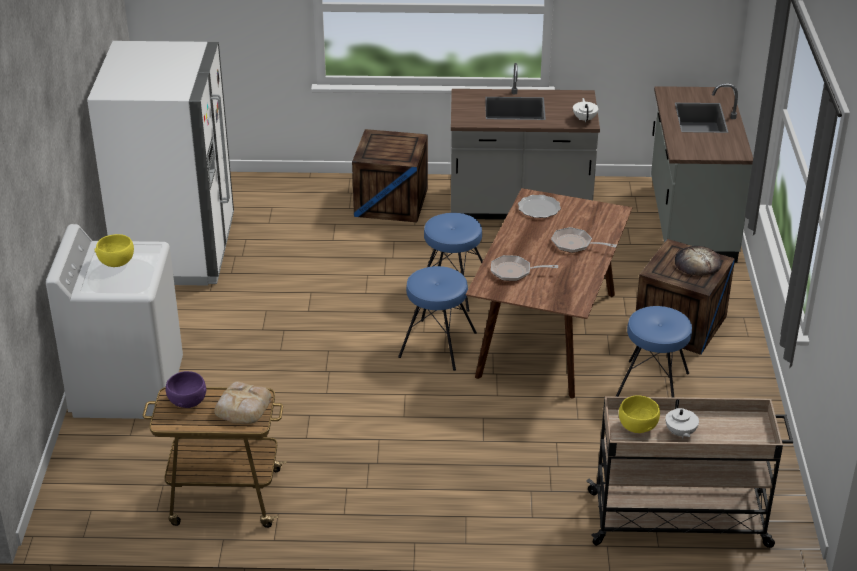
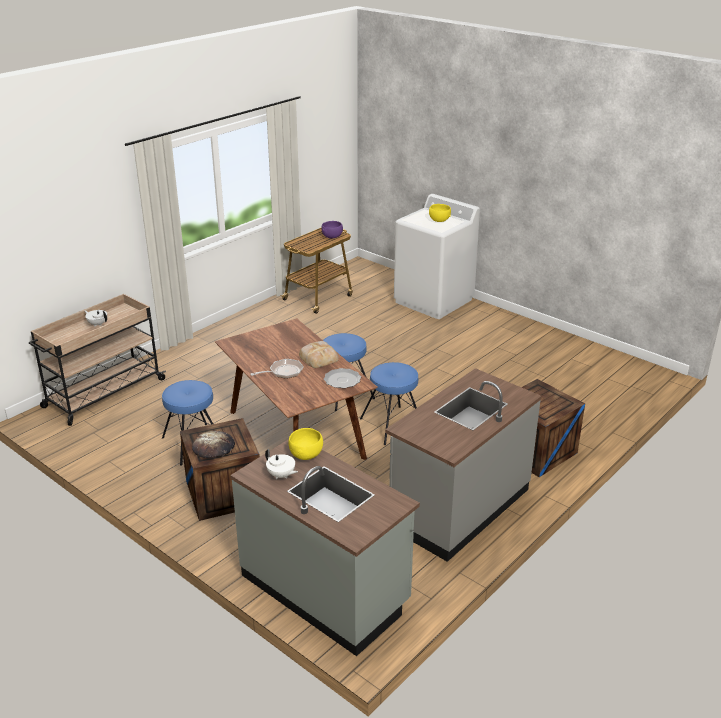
camera: 130 degrees right, 5 degrees down
(177, 251) = (557, 351): white fridge -> none
(242, 407) = (308, 244): bread -> bread (319, 357)
(514, 272) = (291, 340): frying pan -> none
(585, 119) = (409, 430): white teapot -> white teapot (281, 475)
(637, 426) = (123, 316): yellow bowl -> yellow bowl (306, 454)

